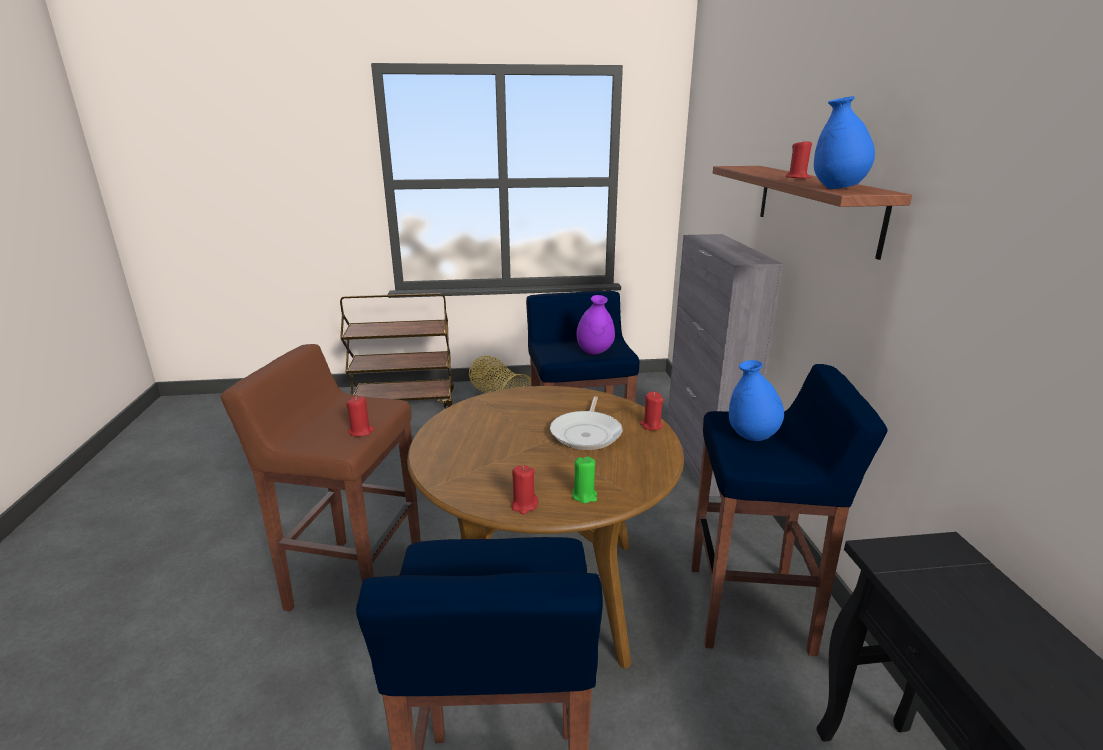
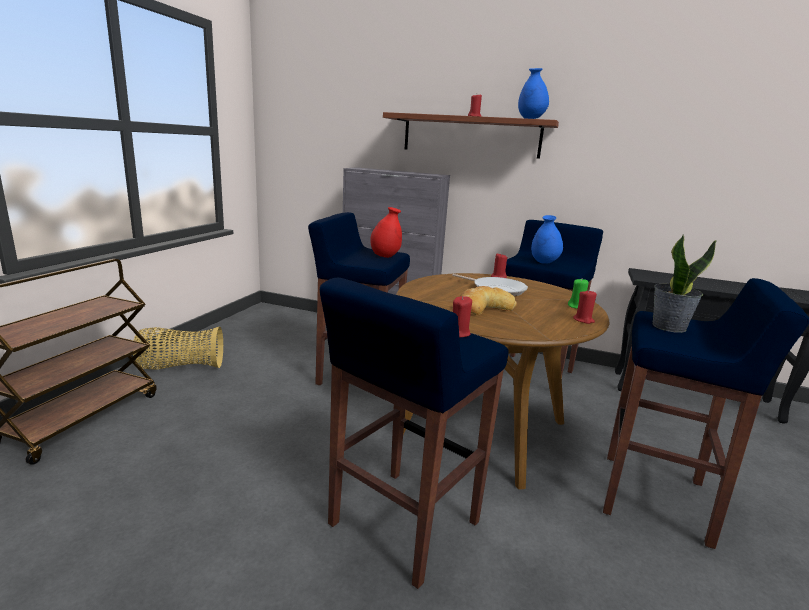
camera: 65 degrees left, 5 degrees down
(354, 580) = (402, 524): brown stool -> blue stool
(501, 437) = (482, 307): none -> bread
(503, 562) = (668, 326): none -> potted plant
(594, 352) = (385, 256): purple vase -> red vase

